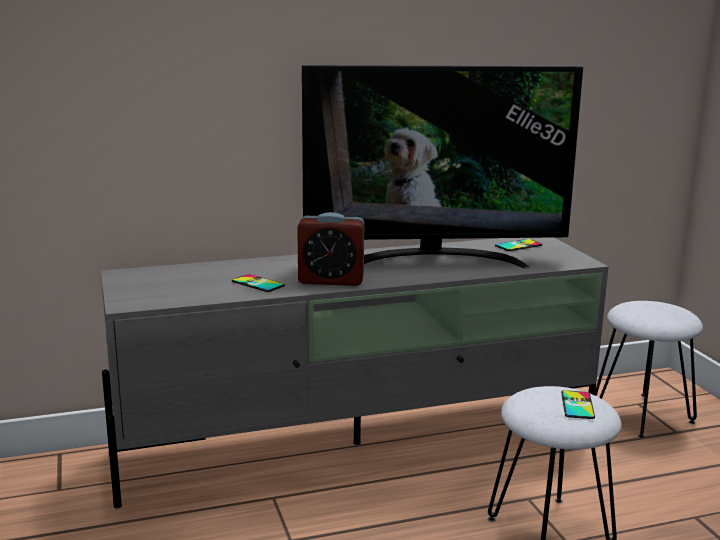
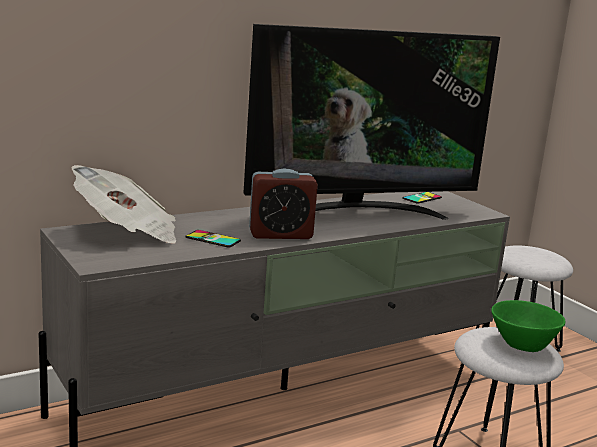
camera: 15 degrees left, 0 degrees up
(179, 275) = (128, 232): none -> newspaper
(577, 405) = (523, 343): phone -> green bowl

